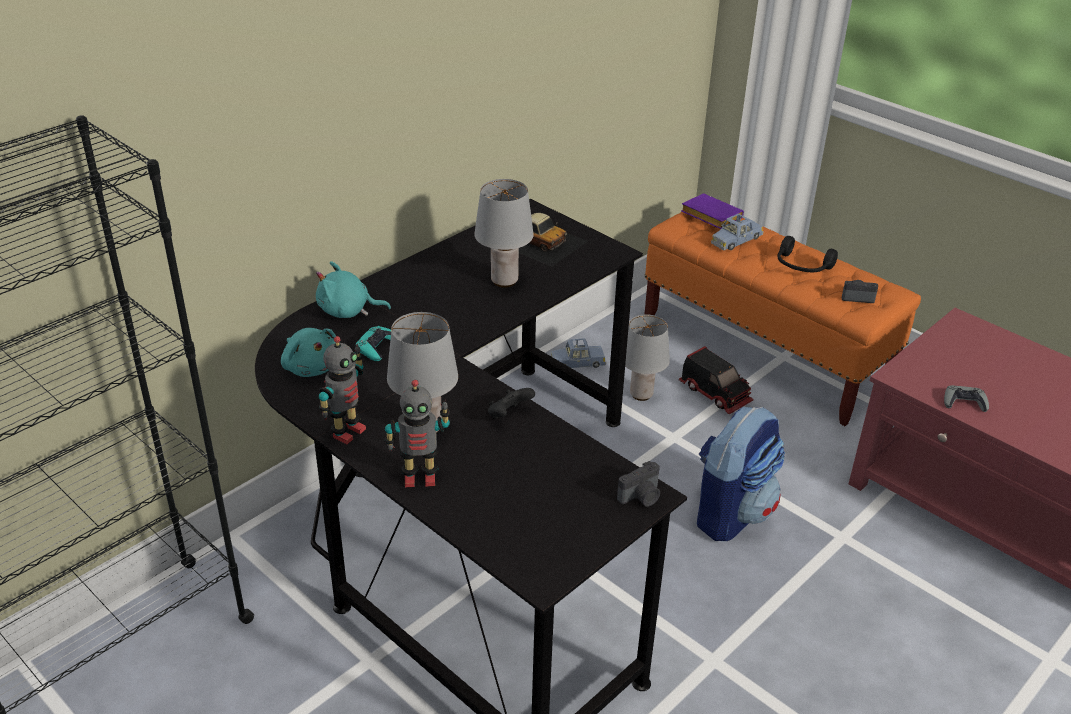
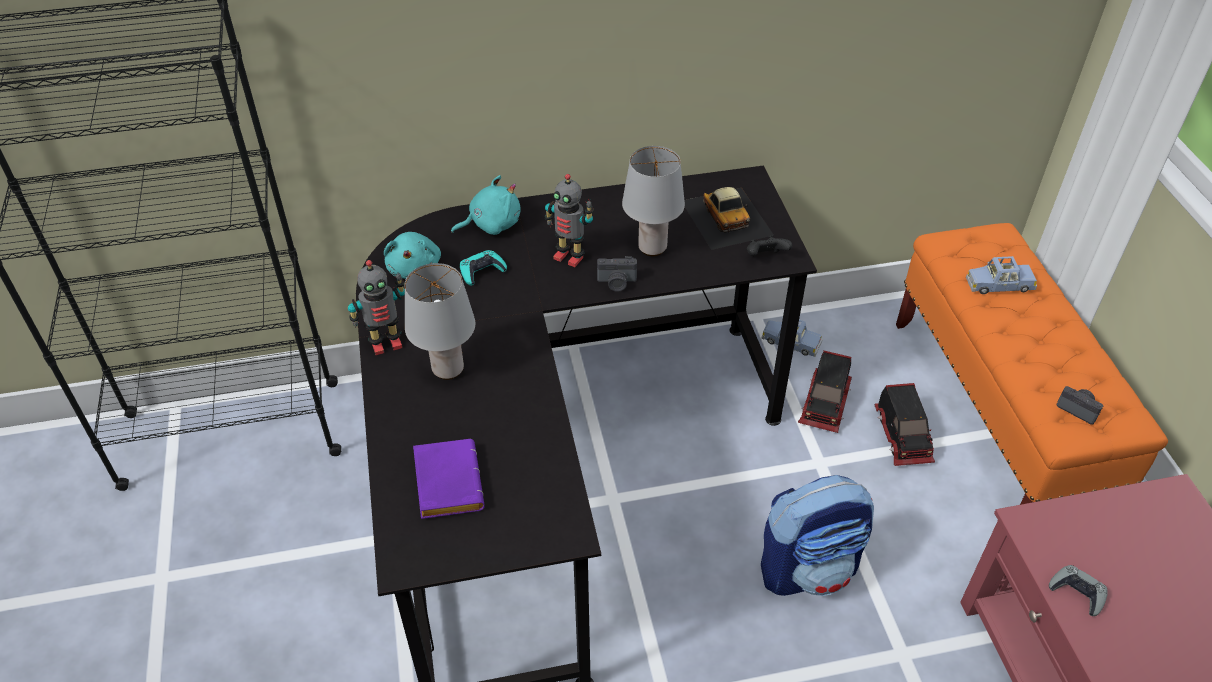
camera: 35 degrees right, 10 degrees up
(348, 311) = (491, 224): turquoise plush toy -> turquoise plush toy turned 120 degrees clockwise
(420, 477) = (400, 415): toy robot -> toy robot (569, 257)
(508, 415) = (525, 390): black game controller -> black game controller (765, 257)
(641, 497) = (559, 532): camera -> camera (616, 283)
(642, 394) = (826, 403): grey table lamp -> toy truck
(709, 216) = (996, 244): purple book -> purple book (445, 482)
(802, 266) = (1047, 345): black headphones -> none

